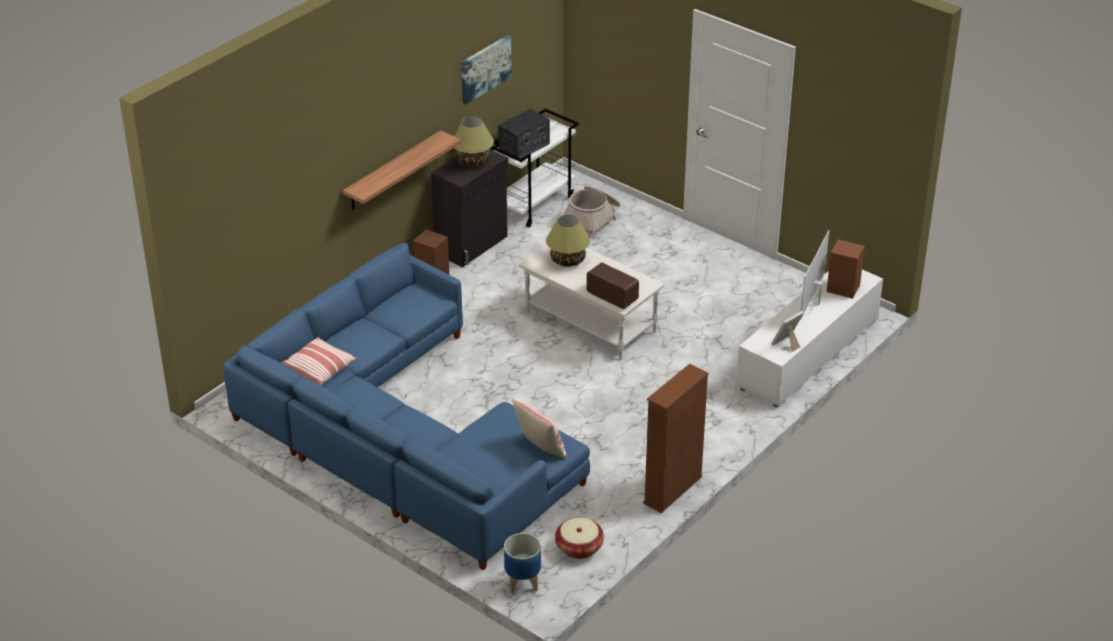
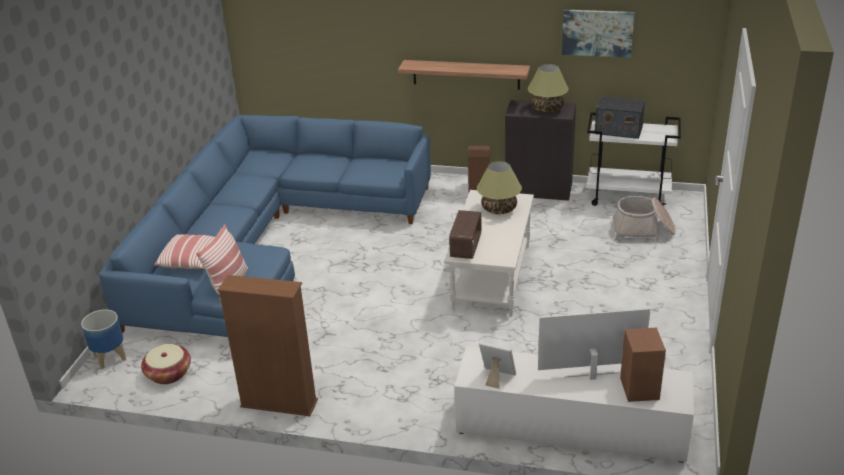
camera: 65 degrees right, 5 degrees down
(319, 369) = (268, 161): pillow -> pillow (192, 260)

